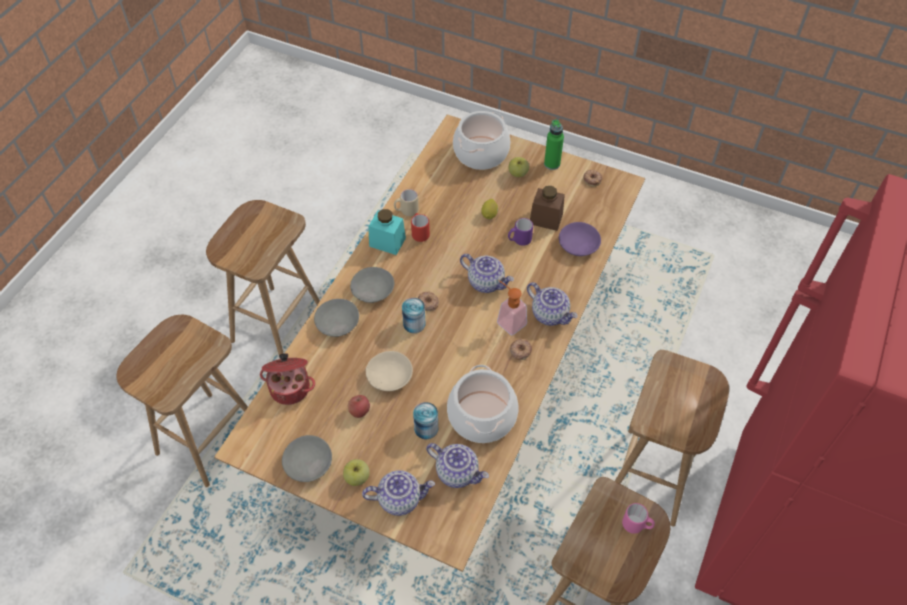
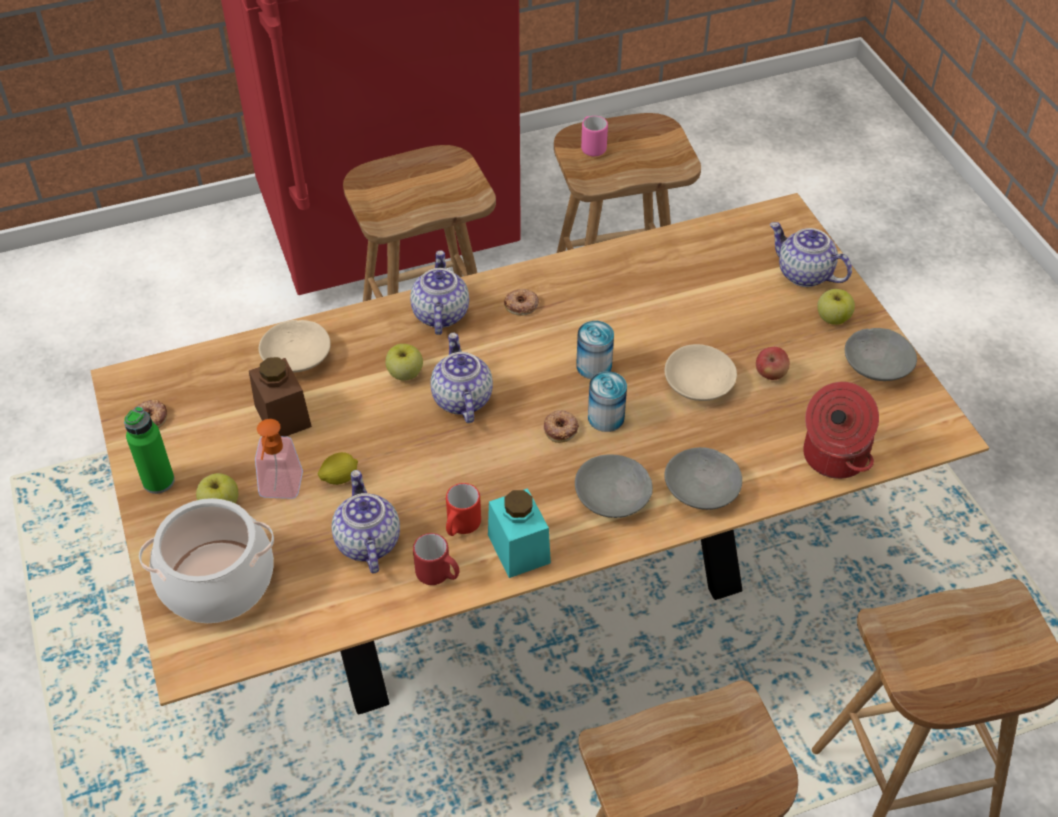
camera: 135 degrees left, 5 degrees down
(406, 211) = (438, 575): beige mug -> red mug
(426, 428) = (712, 309): can -> can (594, 366)
(457, 472) = (721, 255): teapot -> teapot (366, 542)
(482, 416) = (640, 279): cooking pot -> none
(508, 320) = (494, 341): soap dispenser -> soap dispenser (279, 491)
(519, 240) = (353, 416): purple mug -> none
(524, 274) = (405, 374): none -> apple
(578, 245) = (297, 356): purple bowl -> beige bowl

